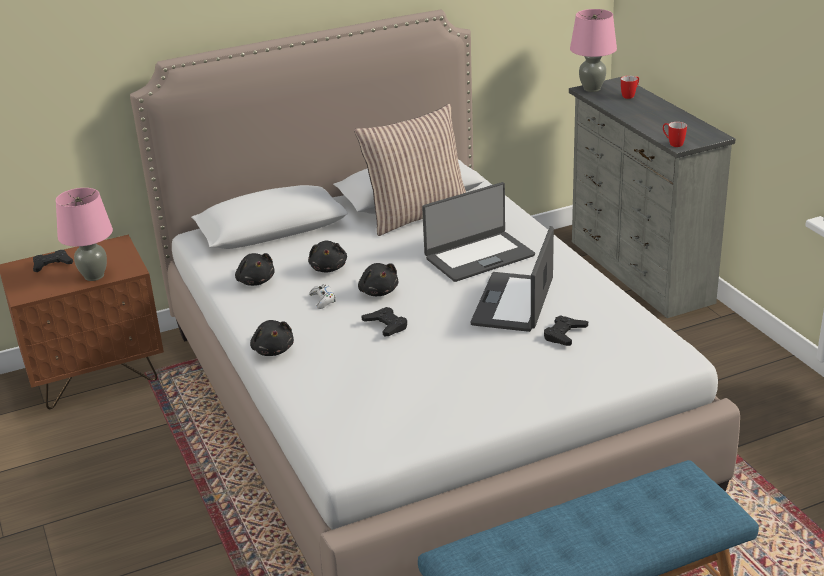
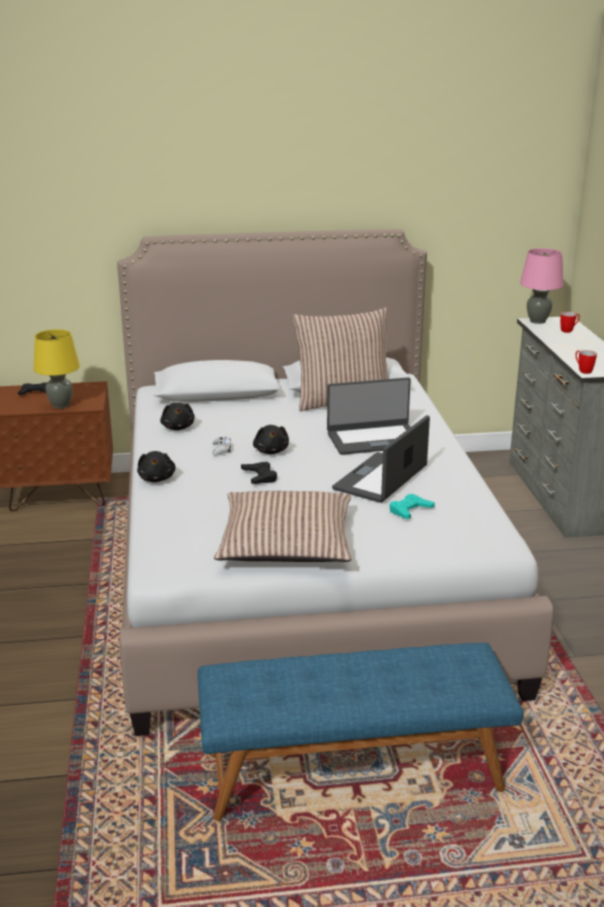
camera: 15 degrees right, 5 degrees down
(94, 276) = (60, 405): pink table lamp -> yellow table lamp
(328, 268) = (243, 427): black plush toy -> none
(461, 399) = (286, 543): none -> pillow
(564, 334) = (410, 510): black game controller -> turquoise game controller

